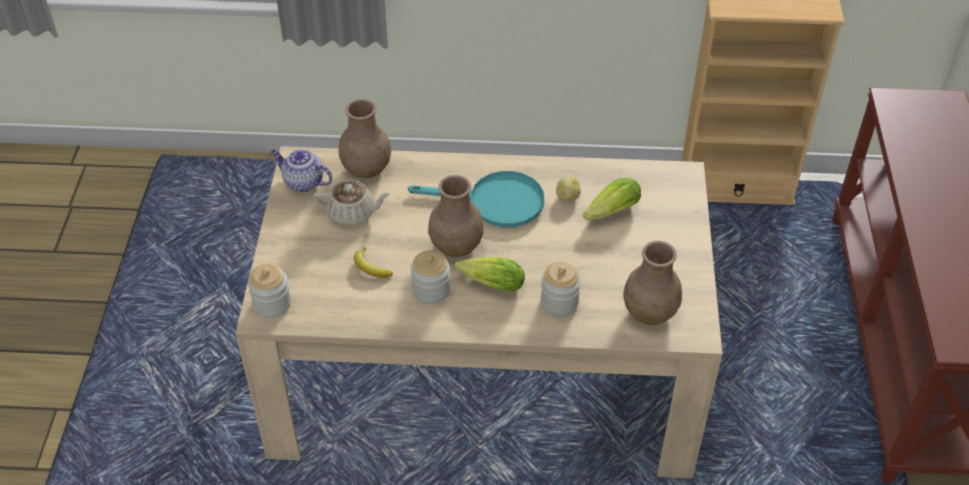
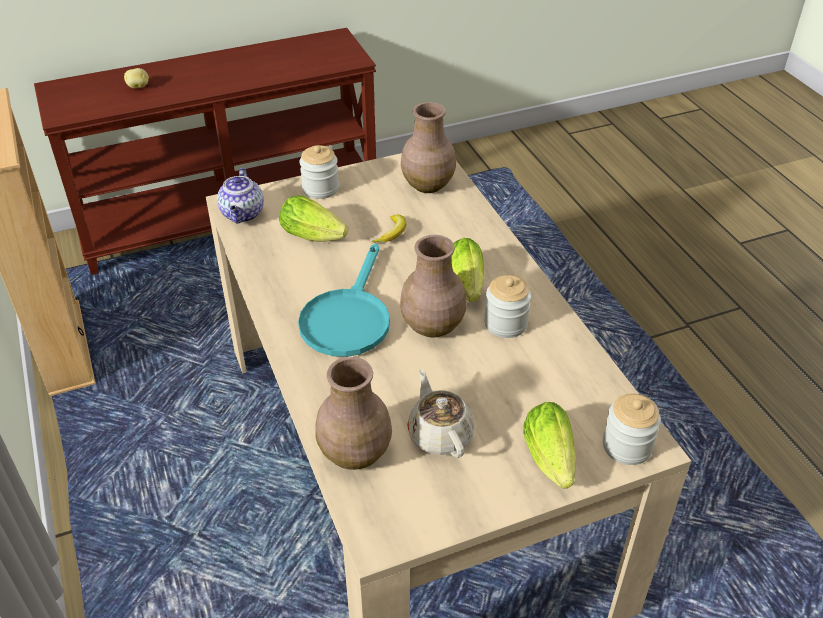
camera: 115 degrees left, 5 degrees down
(290, 258) = (551, 461): none -> lettuce
(303, 182) = (418, 512): teapot -> teapot (243, 214)
(370, 268) = (511, 382): banana -> banana (392, 233)
(495, 203) = (348, 318): turquoise frying pan -> turquoise frying pan turned 150 degrees counterclockwise
(559, 301) = (454, 236): jar -> jar (320, 189)
(567, 197) = (307, 269): potato -> potato (138, 87)

